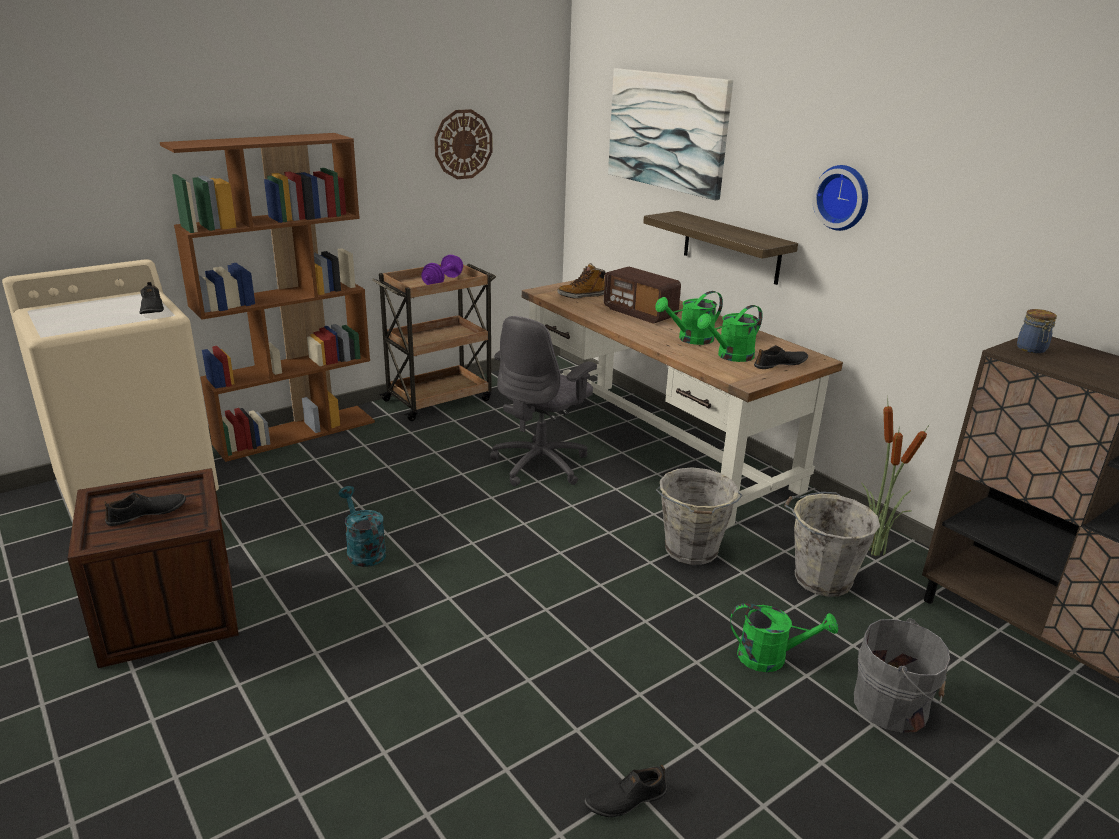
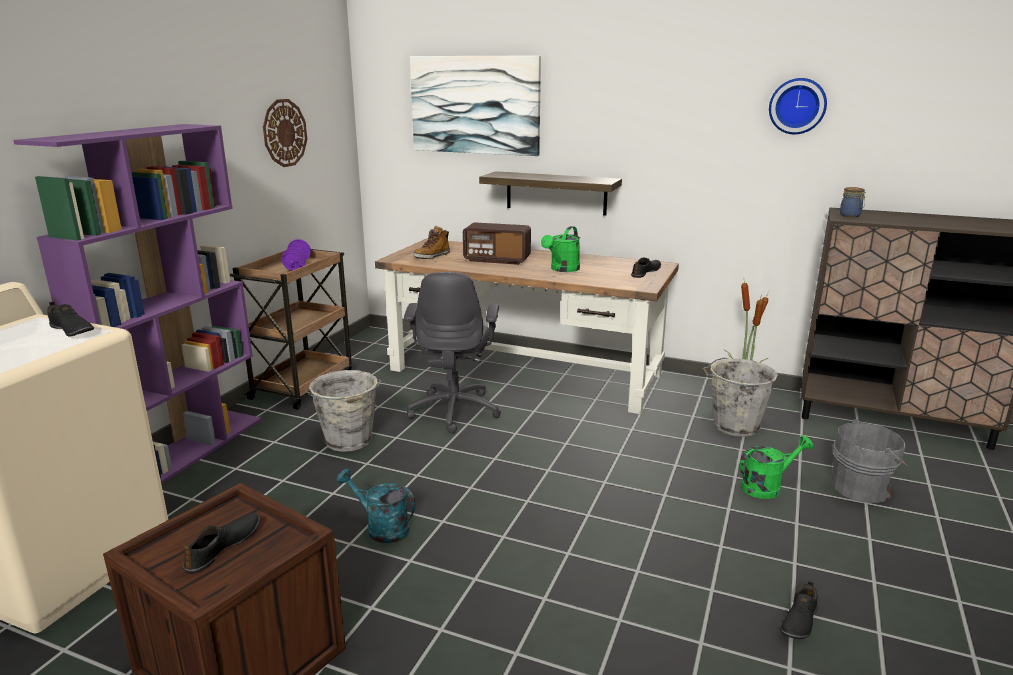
camera: 30 degrees left, 5 degrees down
(296, 432) = (186, 451): brown bookcase -> purple bookcase
(691, 551) = (636, 436): grey bucket -> grey bucket (349, 441)
(730, 356) = (607, 274): green watering can -> none
(843, 197) = (659, 136): wall clock -> wall clock (797, 106)

